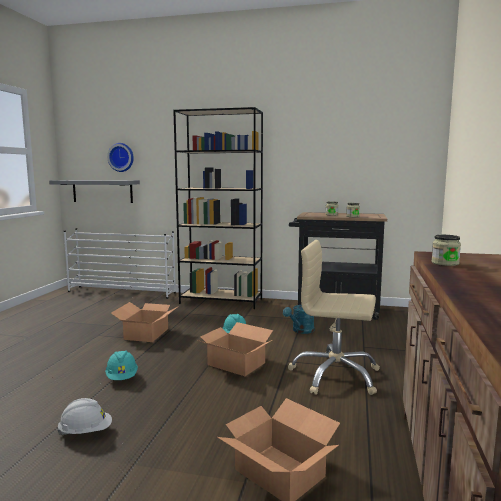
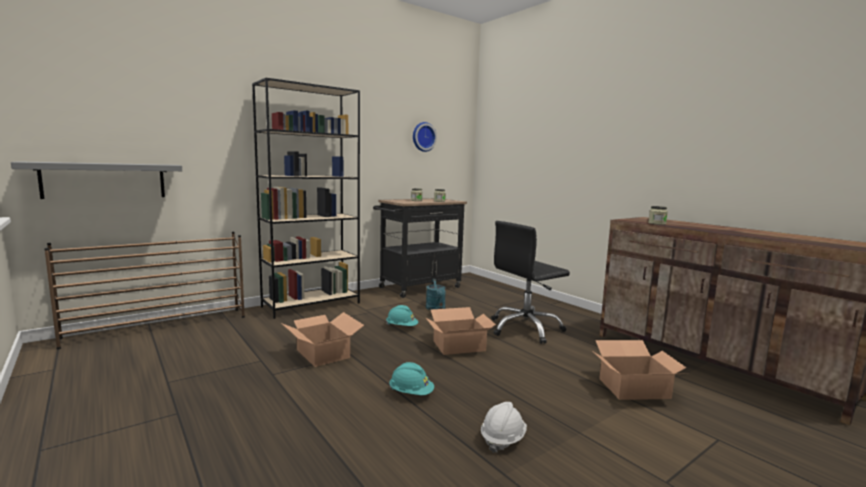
camera: 50 degrees left, 0 degrees up
(121, 157) = (142, 130): wall clock -> wall clock (423, 137)
(122, 292) = (160, 327): white shoe rack -> brown shoe rack
(335, 375) = (525, 329): beige office chair -> black office chair

